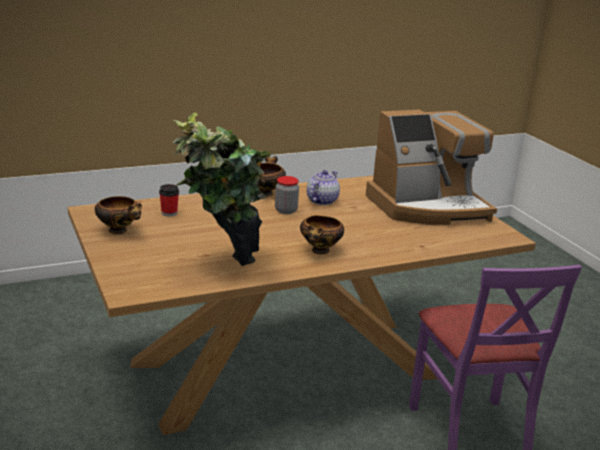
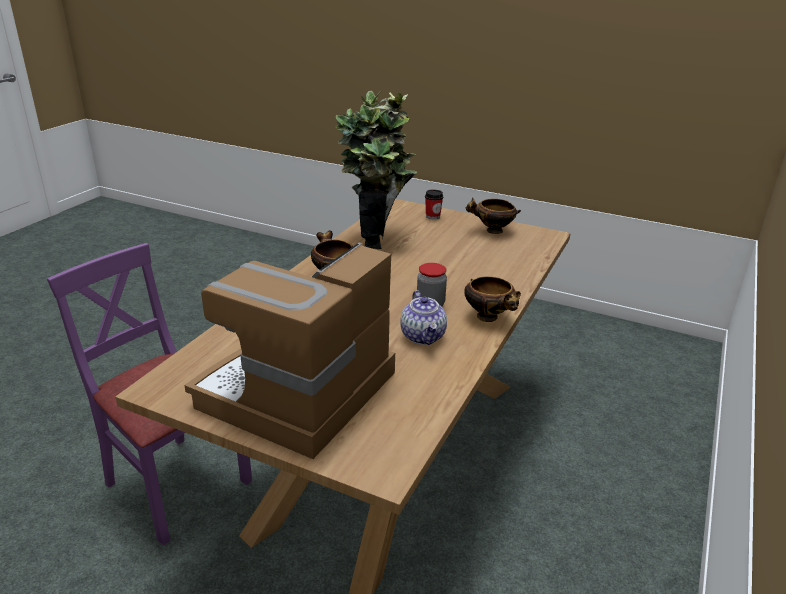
camera: 140 degrees right, 5 degrees up
(169, 213) = (502, 257): cup -> cup (433, 216)

